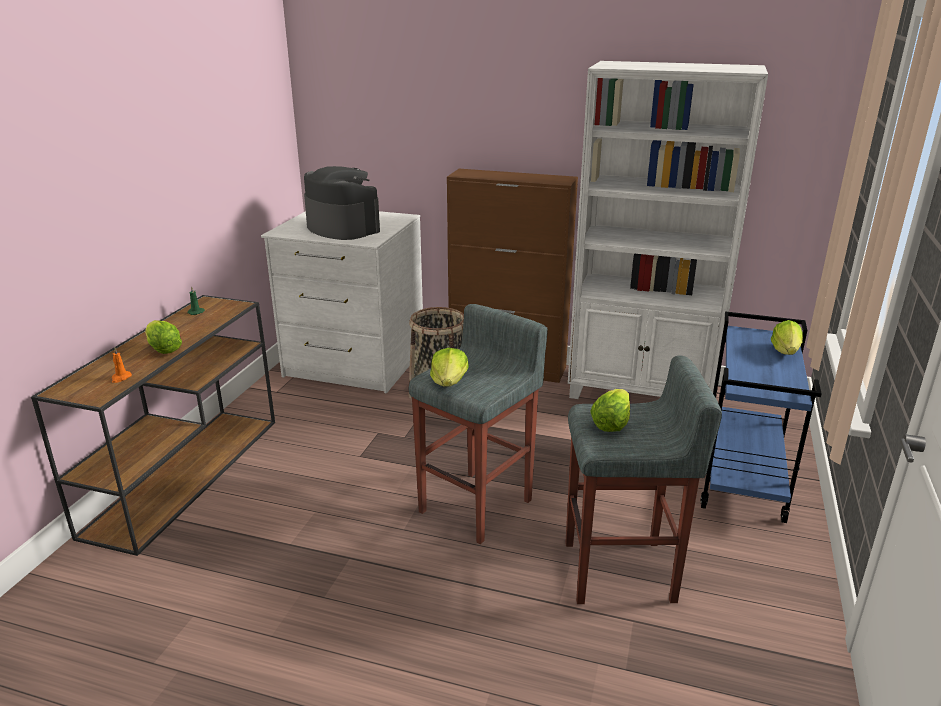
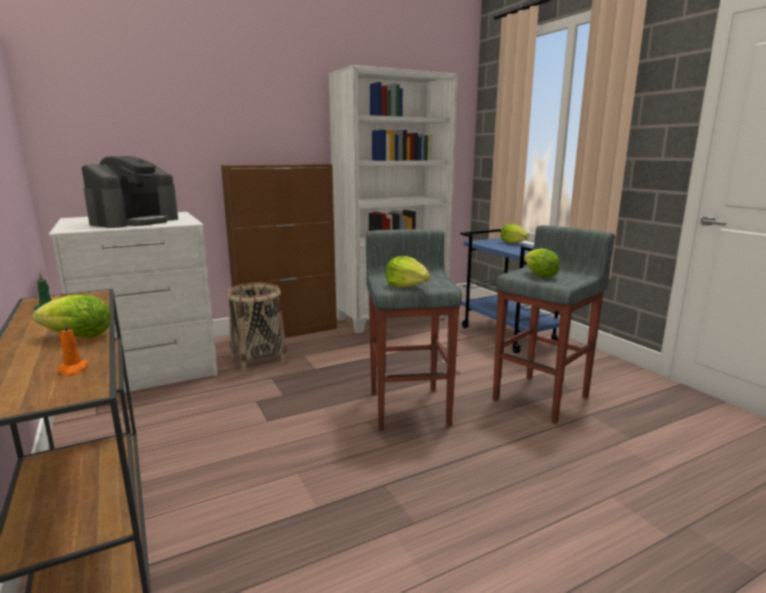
camera: 45 degrees left, 10 degrees down
(342, 228) = (135, 221): coffee machine -> coffee machine turned 120 degrees clockwise

